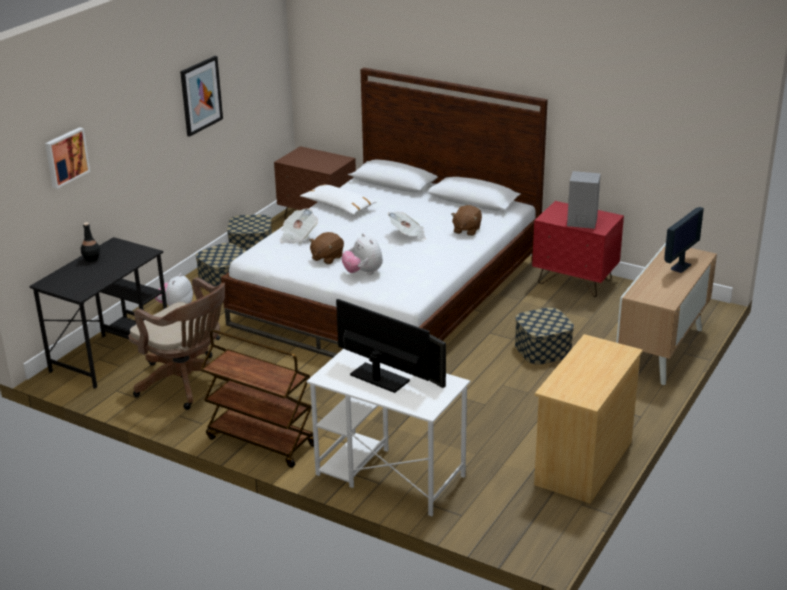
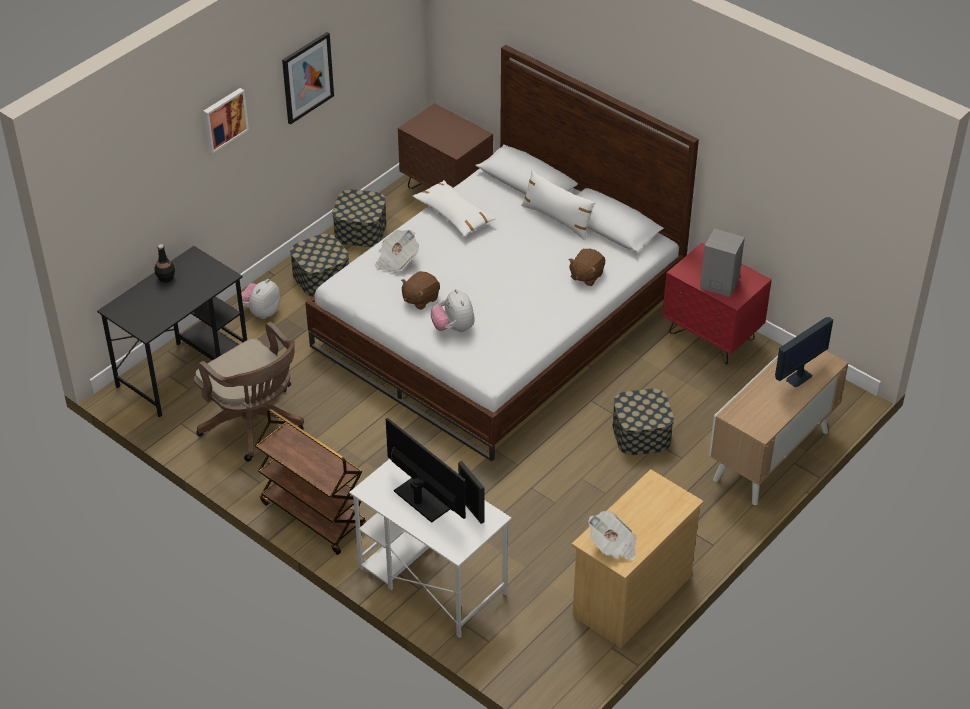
camera: 10 degrees right, 15 degrees up
(66, 157) = (142, 178): picture -> picture (224, 119)
(407, 235) = (518, 274): newspaper -> newspaper (613, 546)
(427, 200) = (557, 219): none -> white pillow

